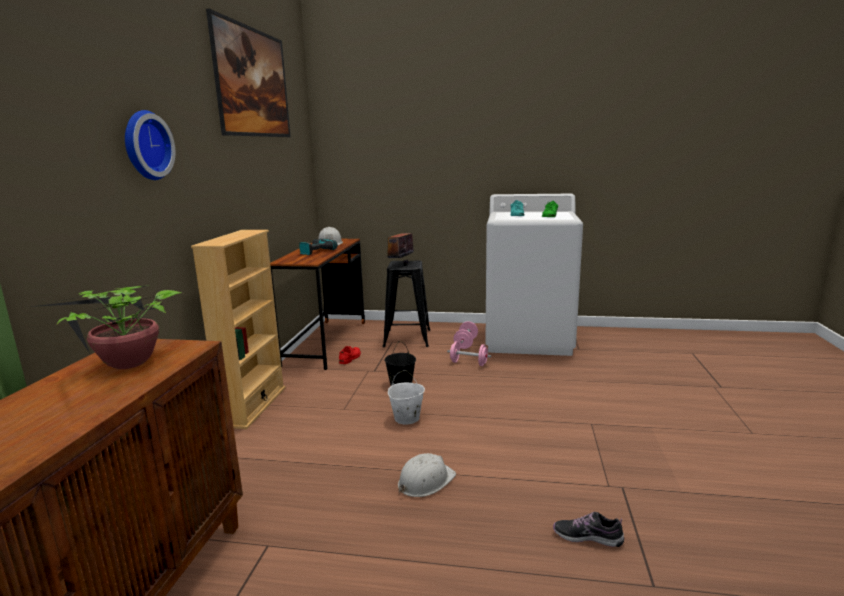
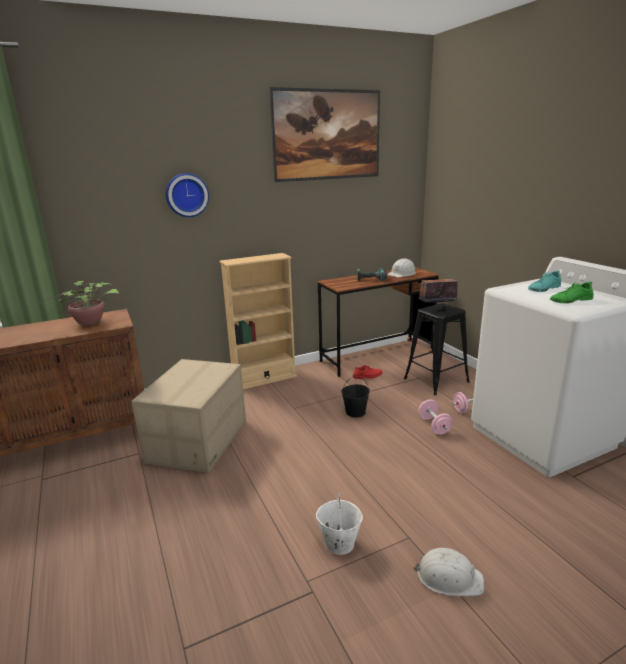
camera: 55 degrees right, 5 degrees up
(314, 487) = (199, 441): none -> cardboard box
(406, 418) = (308, 437): white bucket -> white bucket (339, 543)
(425, 481) = (236, 479): white hard hat -> white hard hat (448, 577)
(587, 537) = (223, 588): shoe -> none

